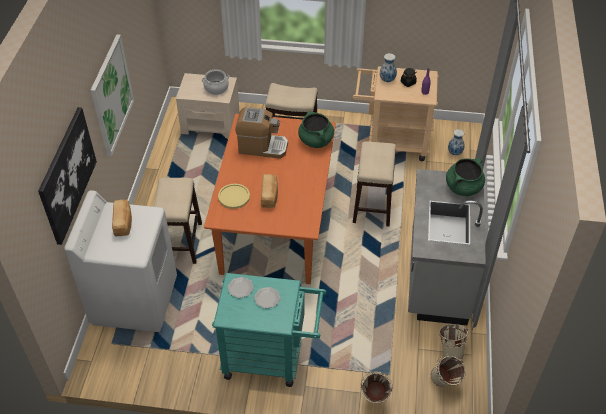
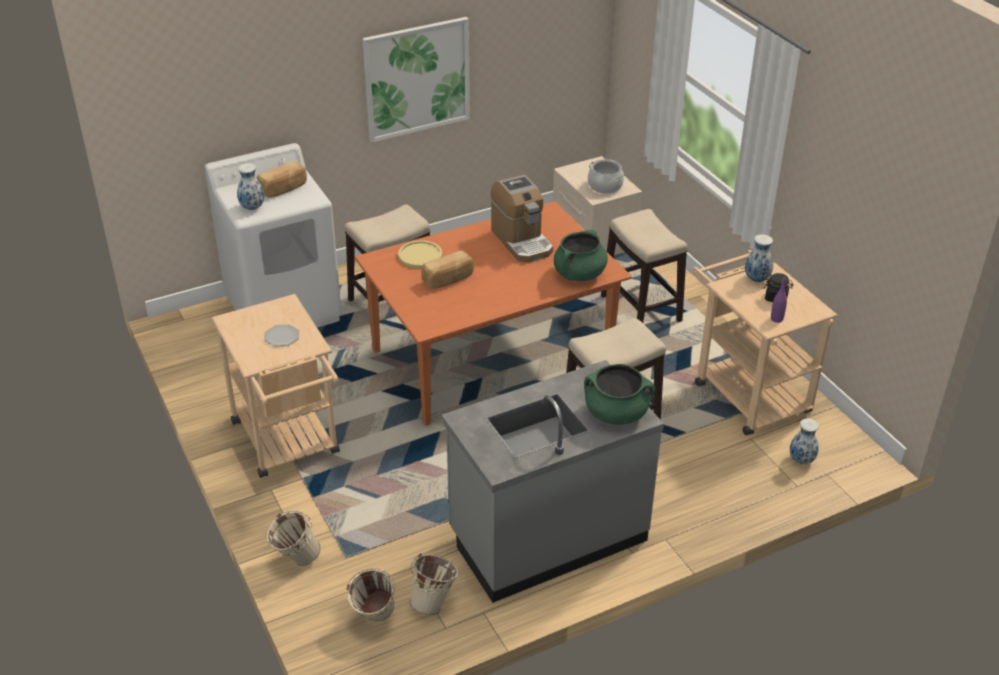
camera: 55 degrees right, 10 degrees down
(67, 175) = (258, 94): picture -> none
(130, 248) = (253, 207): none -> vase
(240, 288) = (280, 312): plate -> none
(271, 358) = (289, 443): turquoise cart -> beige cart

